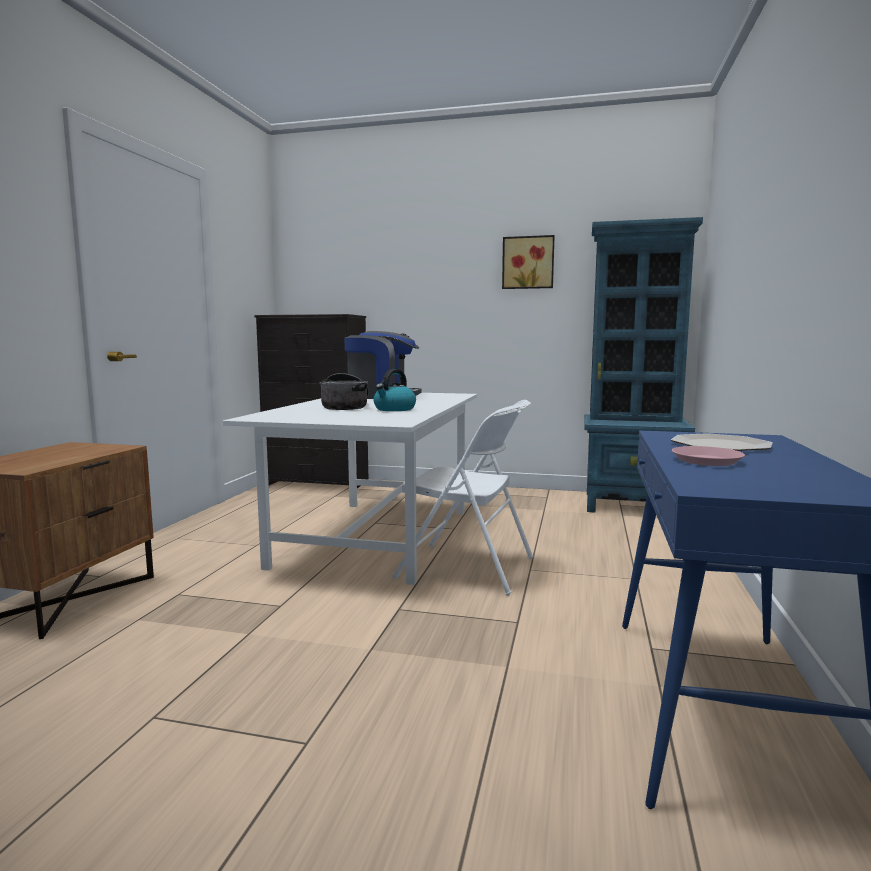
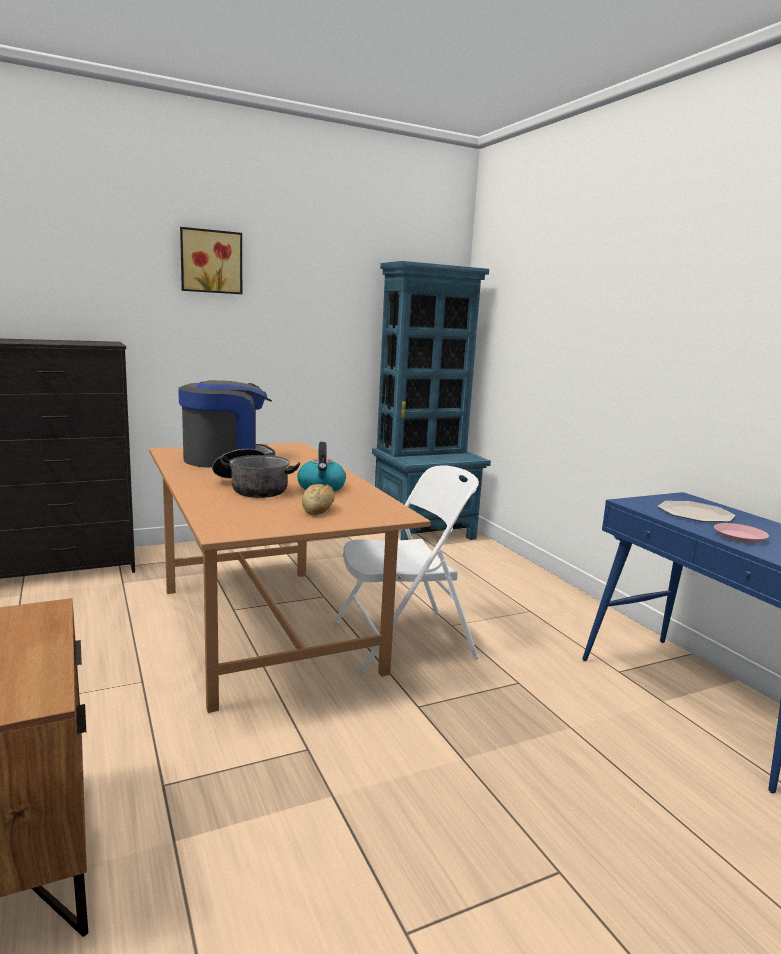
camera: 40 degrees left, 5 degrees up
(348, 416) = (318, 509): none -> bread
(376, 536) = (264, 628): white dining table -> brown dining table
(528, 263) = (316, 289): picture -> picture (211, 261)

